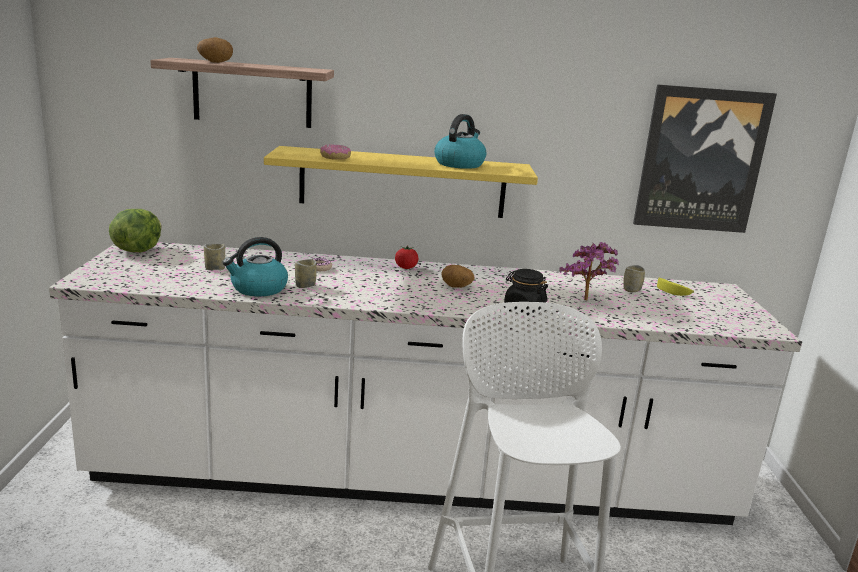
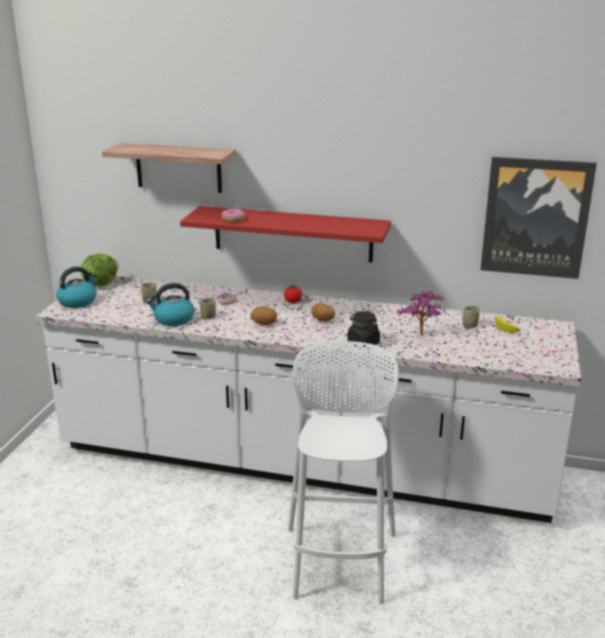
camera: 15 degrees right, 5 degrees up
(215, 62) = (148, 149): potato -> potato (264, 324)
(402, 182) = (292, 234): yellow shelf -> red shelf
(459, 164) = (328, 223): kettle -> kettle (78, 301)

